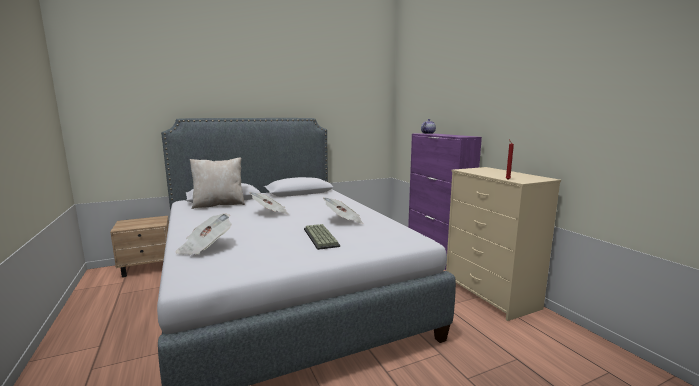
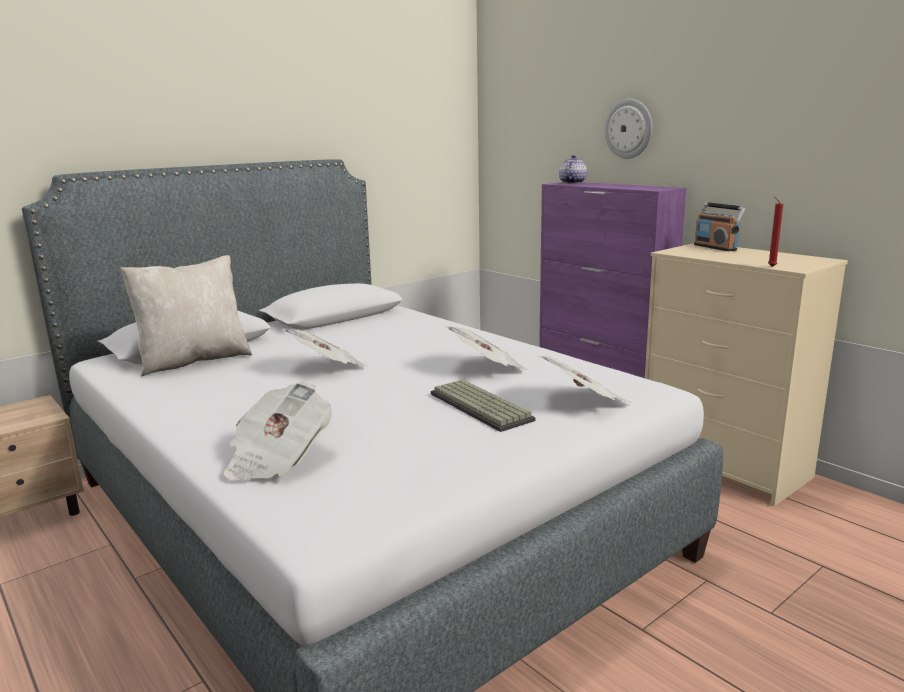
camera: 15 degrees left, 5 degrees up
(374, 241) = (584, 402): none -> newspaper
(457, 105) = (629, 129): none -> wall clock
(491, 169) = (715, 247): none -> radio

